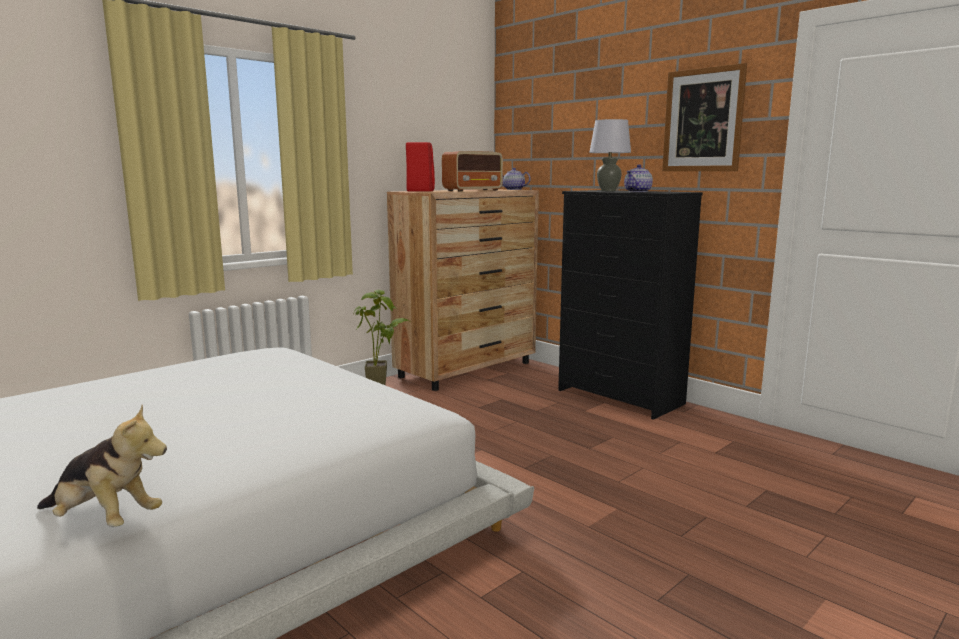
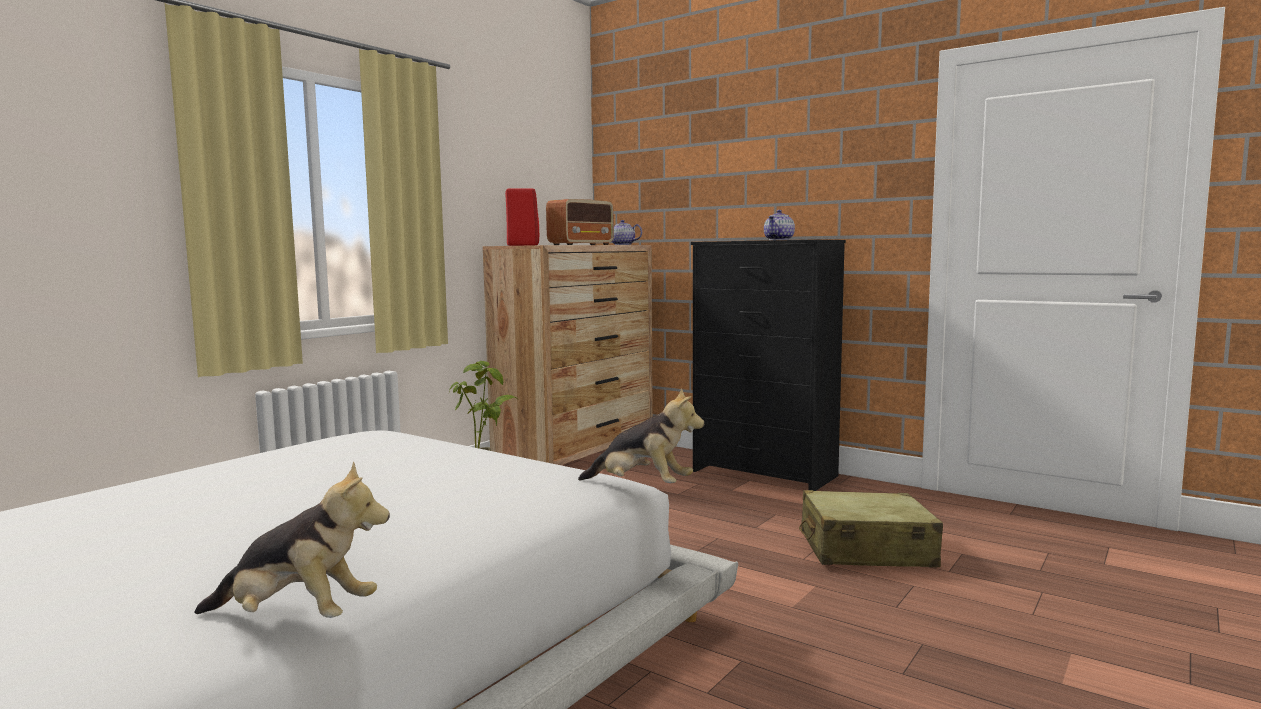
camera: 10 degrees left, 5 degrees down
(446, 419) = (642, 486): none -> plush toy
(608, 190) = (742, 240): grey table lamp -> none
(678, 478) = (865, 550): none -> beige suitcase
(703, 120) = (841, 163): picture -> none

